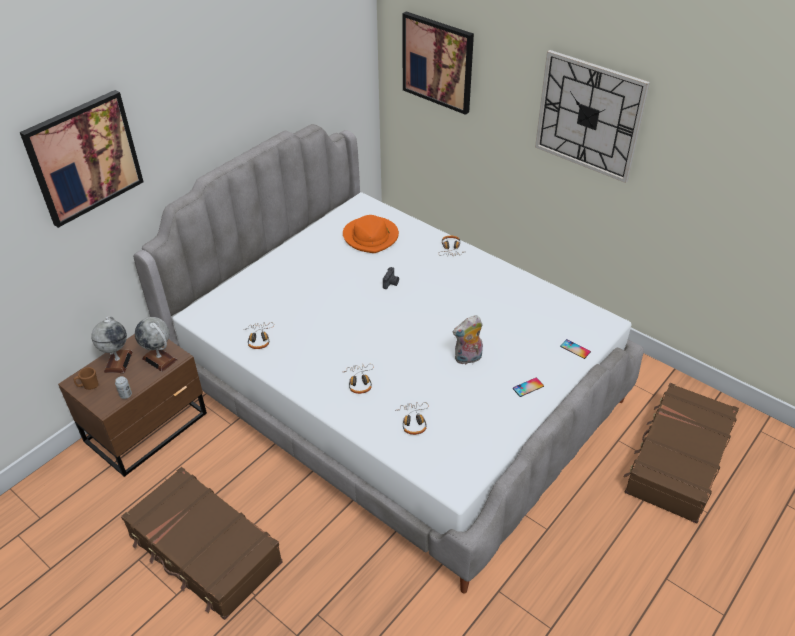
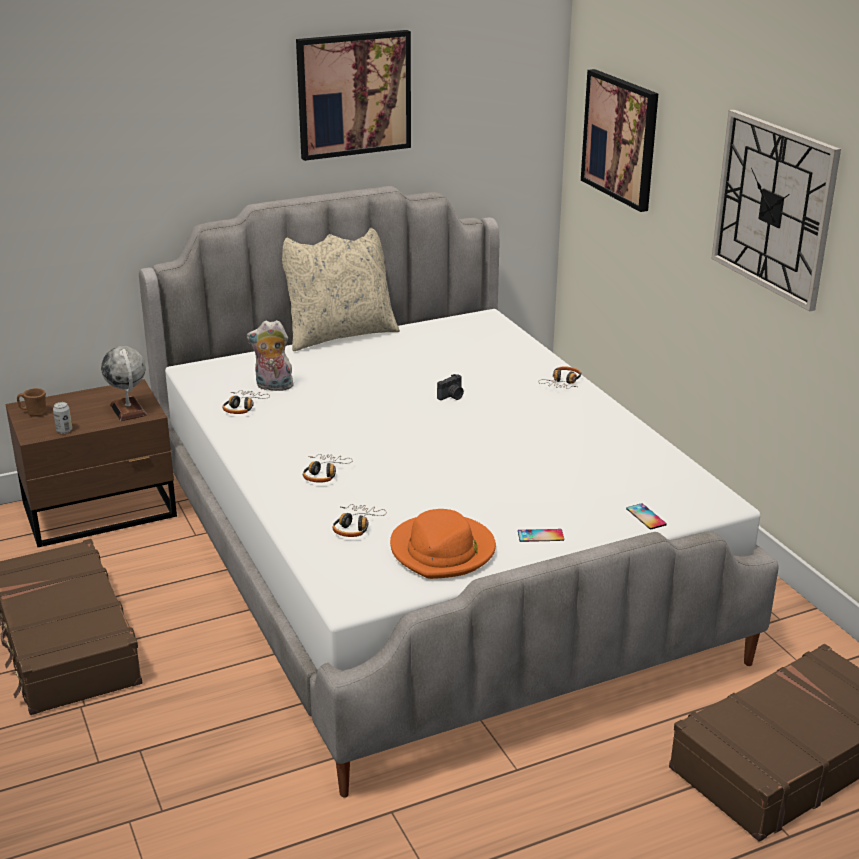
camera: 25 degrees right, 15 degrees down
(84, 157) = (101, 125): picture -> picture (353, 94)
(118, 361) = (83, 401): globe -> none
(275, 247) = (339, 334): none -> beige pillow
(371, 237) = (468, 350): orange hat -> orange hat (443, 551)
(468, 359) = (484, 488): plush toy -> plush toy (273, 387)

